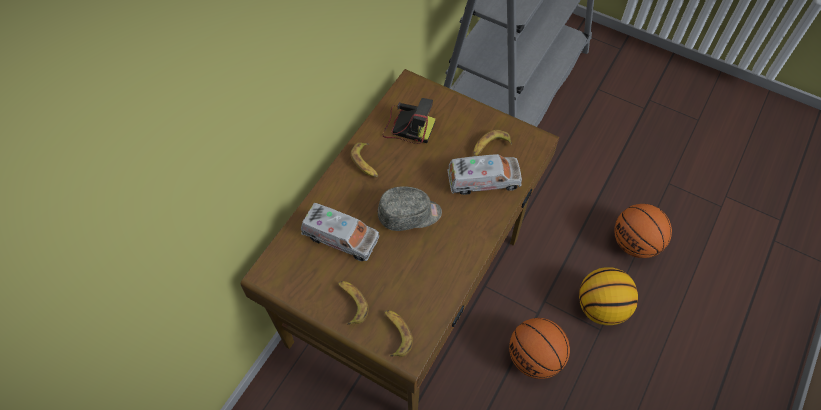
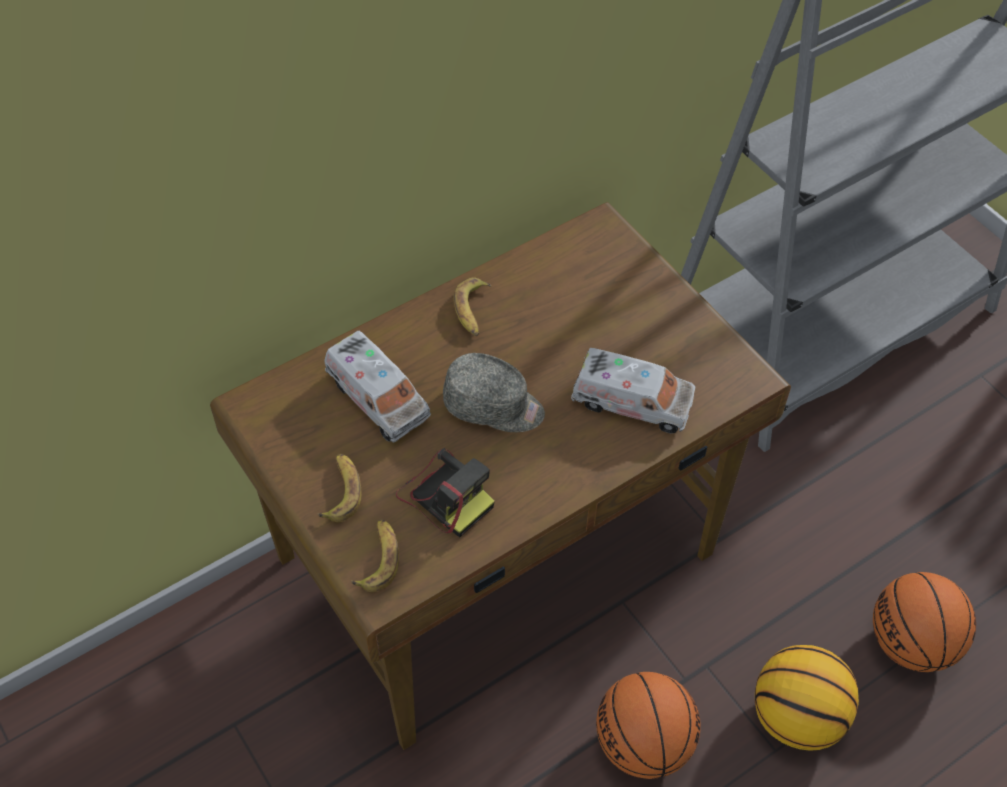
camera: 25 degrees right, 5 degrees down
(407, 127) = (562, 284): camera -> camera (445, 495)
(490, 147) = (671, 358): banana -> none

